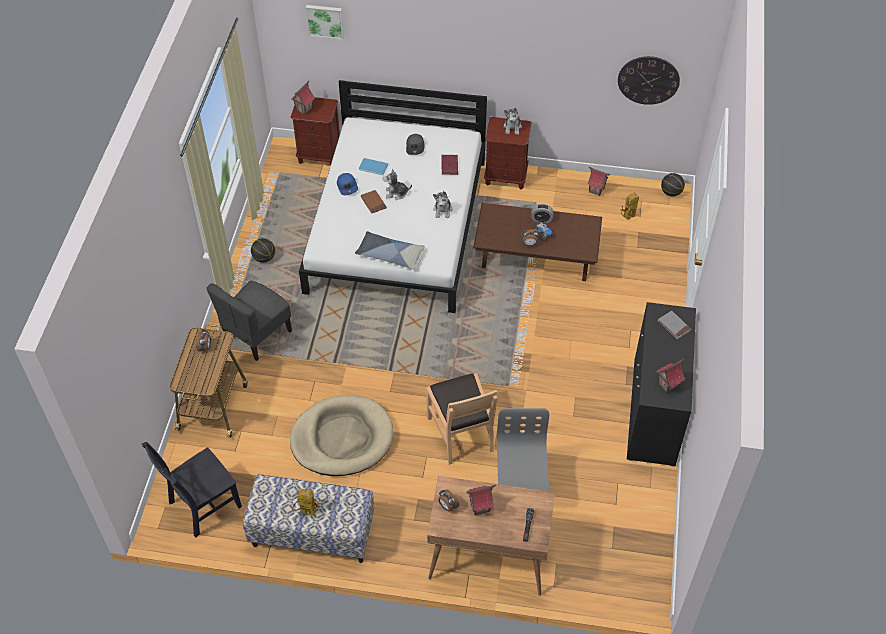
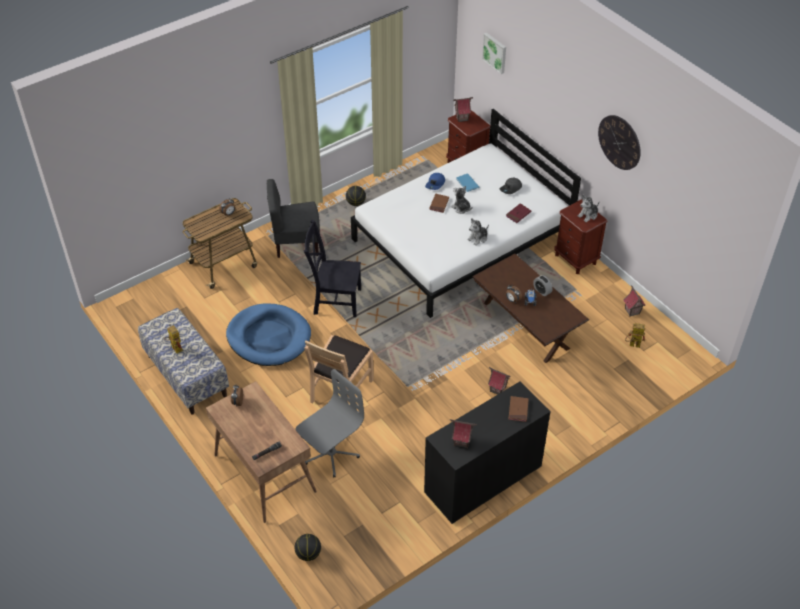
camera: 45 degrees right, 5 degrees down
(202, 506) = (151, 313): black chair -> black chair (335, 301)
(342, 438) = (269, 337): beige dog bed -> blue dog bed
(390, 254) = (409, 241): pillow -> none
(480, 507) = (254, 418): toy house -> toy house (497, 390)
(648, 80) = (696, 230): wall clock -> wall clock (619, 142)
(671, 192) = (689, 351): basketball -> basketball (308, 554)
(674, 326) = (518, 410): grey book -> brown book

